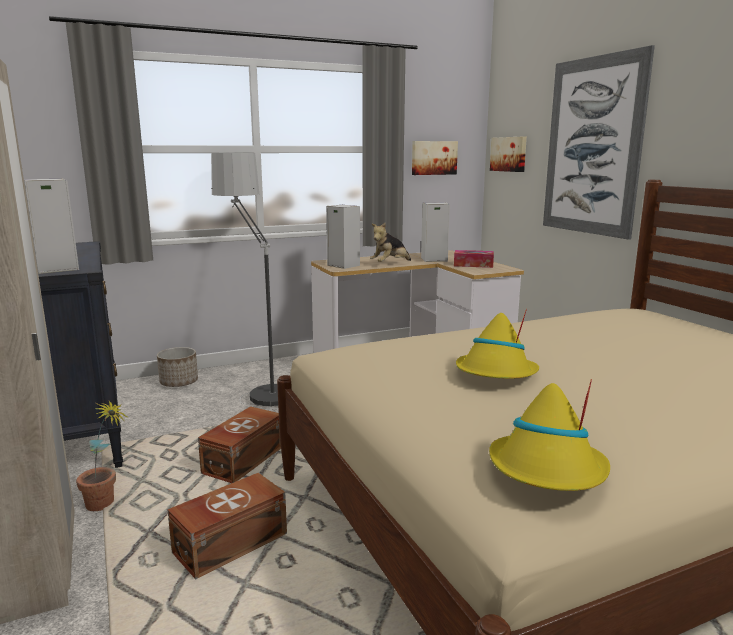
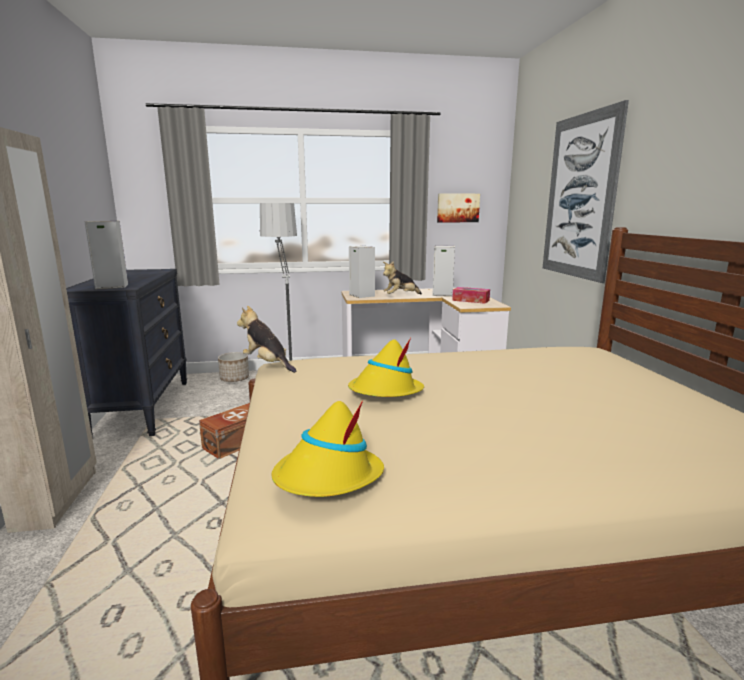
camera: 15 degrees right, 0 degrees up
(107, 505) = (126, 462): potted plant -> none
(228, 544) = (184, 504): brown storage box -> none
(317, 355) = (267, 364): none -> plush toy
(509, 154) = (523, 204): picture -> none

